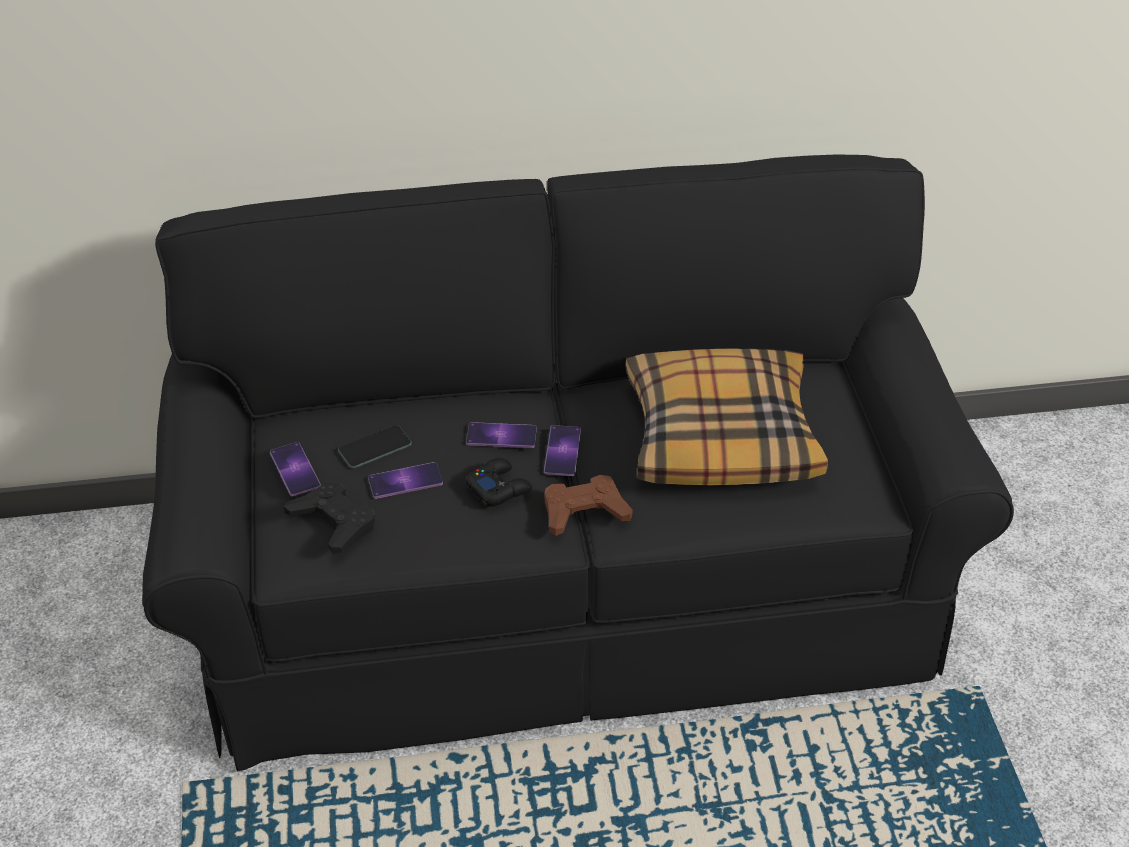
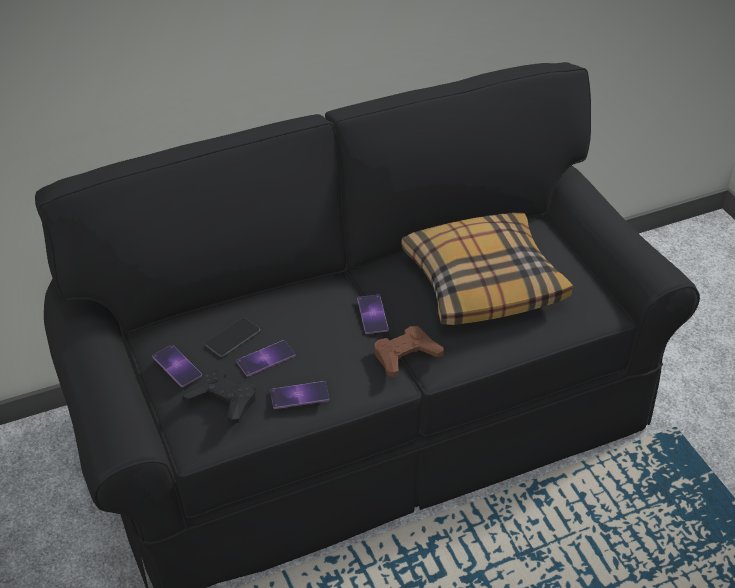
camera: 15 degrees left, 0 degrees up
(499, 488) = (338, 350): black game controller -> none
(501, 435) = (325, 311): phone -> phone (299, 395)

